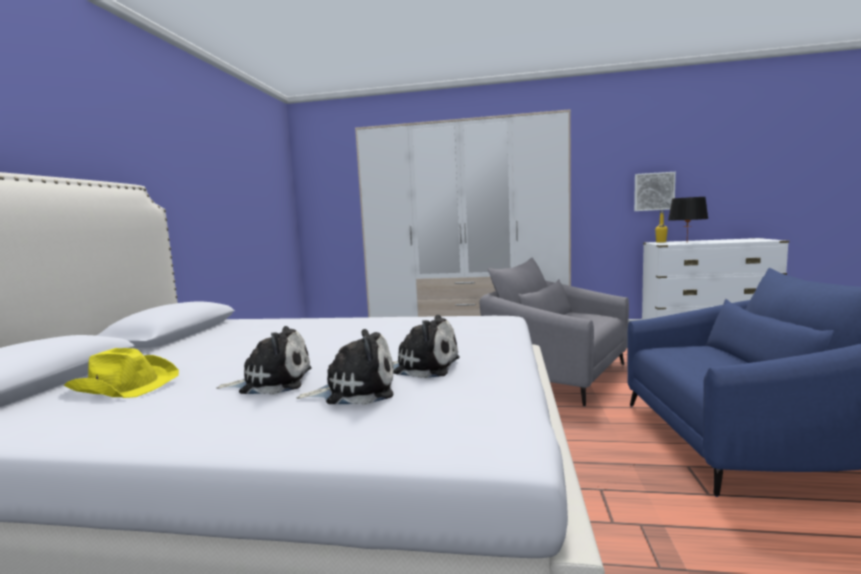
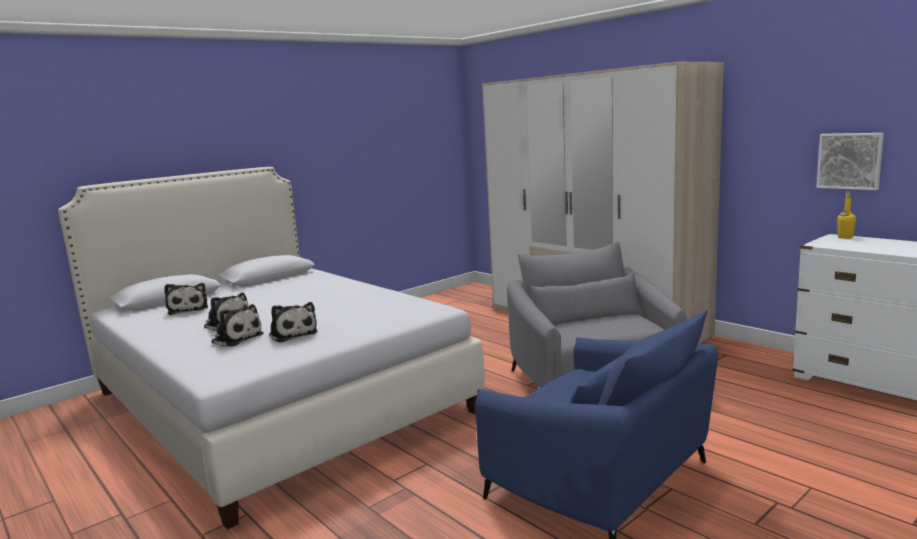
camera: 40 degrees right, 5 degrees up
(124, 385) = (188, 309): yellow hat -> plush toy
(686, 242) = (859, 245): black table lamp -> none

